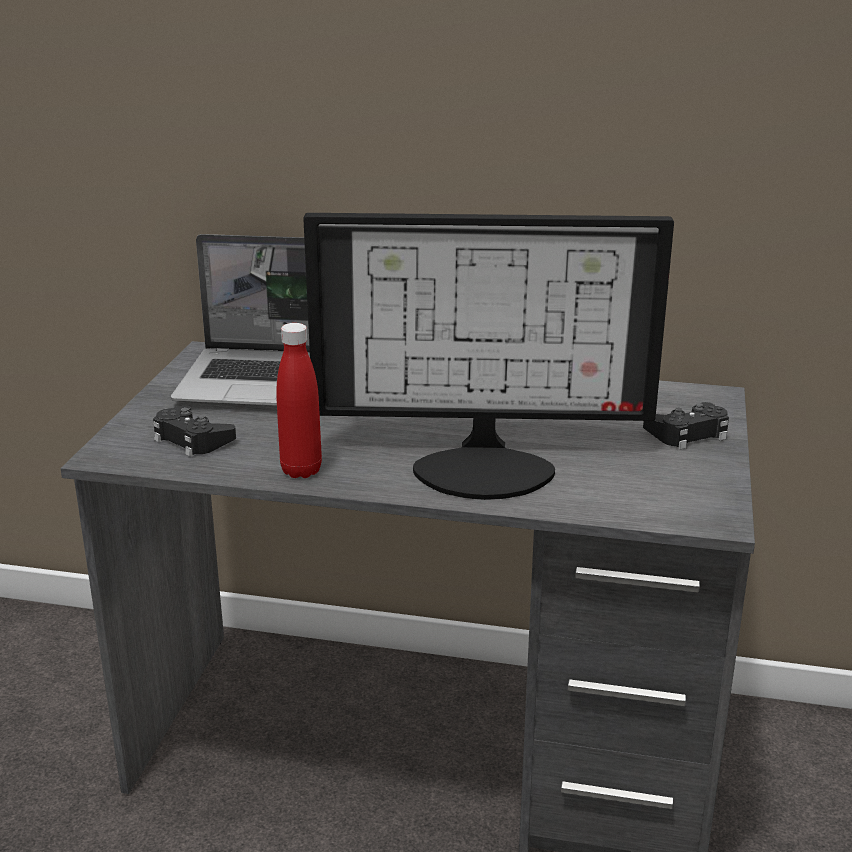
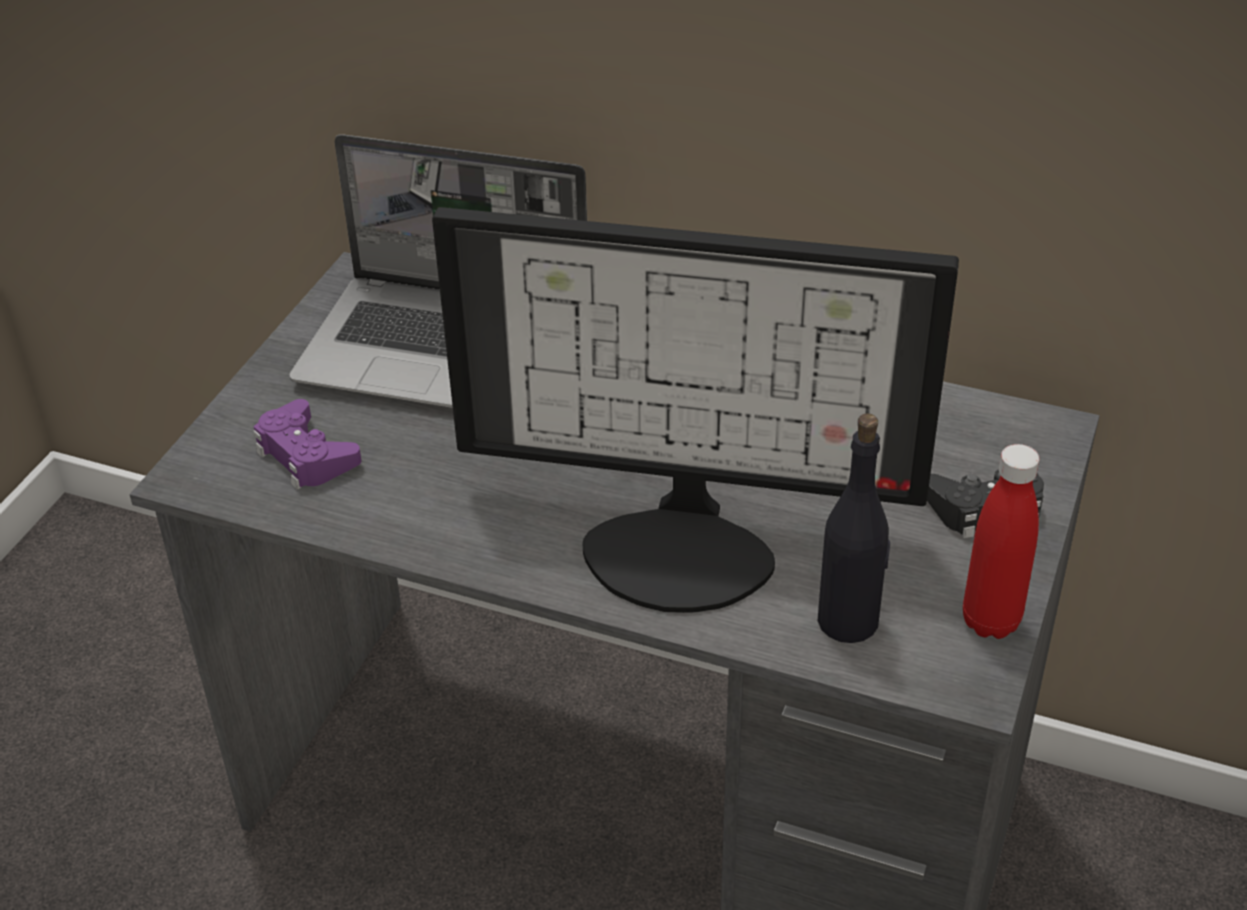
camera: 10 degrees right, 15 degrees up
(192, 439) = (306, 455): black game controller -> purple game controller
(301, 470) = (435, 530): red bottle -> red bottle (990, 621)
(617, 495) = (849, 621): none -> black bottle

